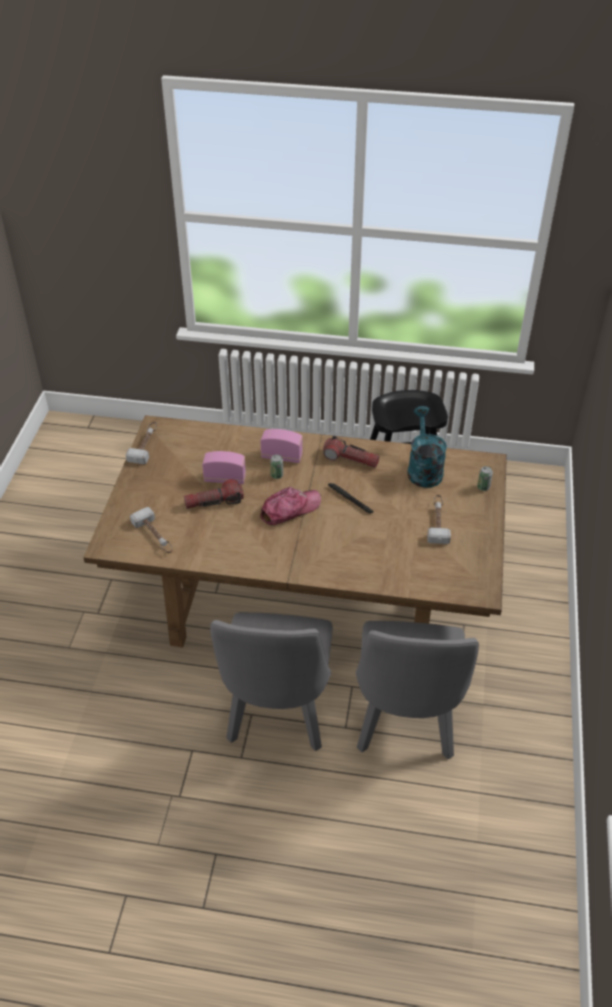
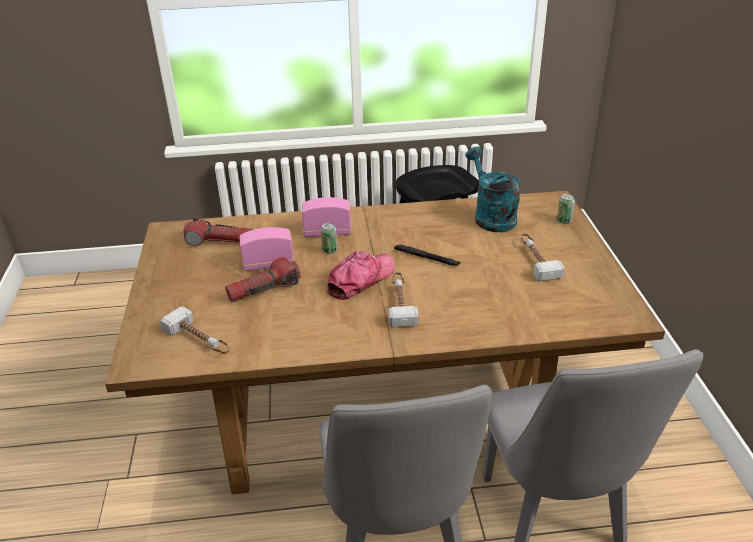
camera: 15 degrees left, 10 degrees down
(145, 445) = (158, 249): hammer -> hammer (400, 303)
(350, 459) = (407, 222): flashlight -> flashlight (219, 241)

